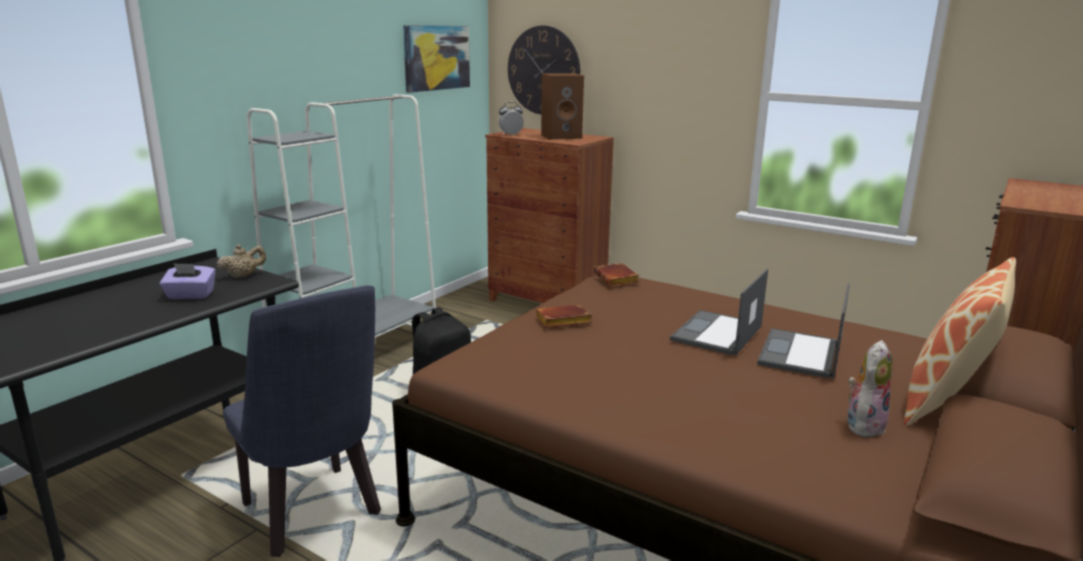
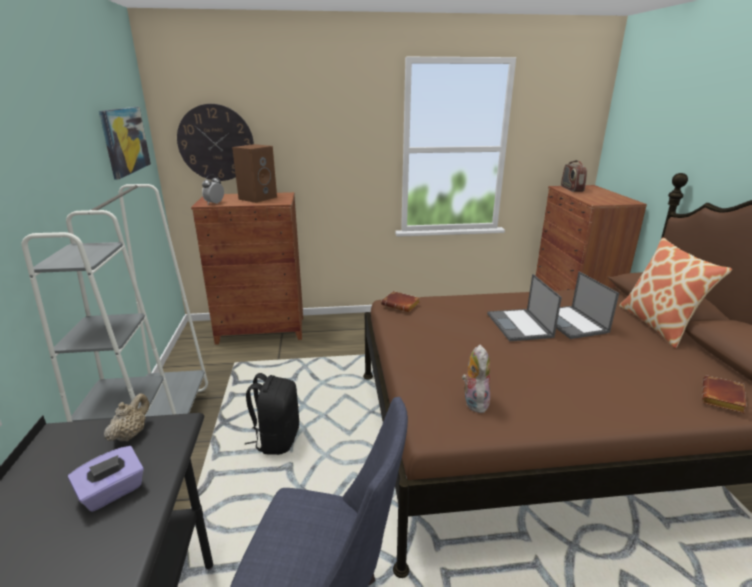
camera: 40 degrees left, 5 degrees up
(562, 322) = (430, 354): brown book -> brown book (723, 399)
(863, 425) = (664, 356): plush toy -> plush toy (473, 401)
(1039, 186) = (571, 189): none -> radio

